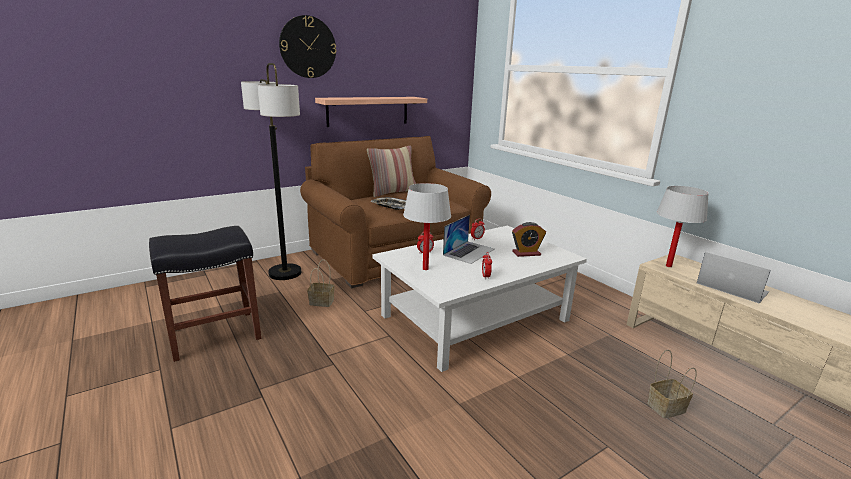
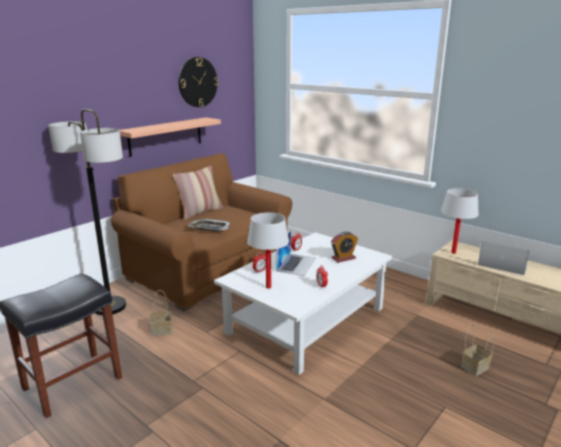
camera: 15 degrees left, 0 degrees up
(308, 47) = (106, 83): wall clock -> wall clock (197, 82)

